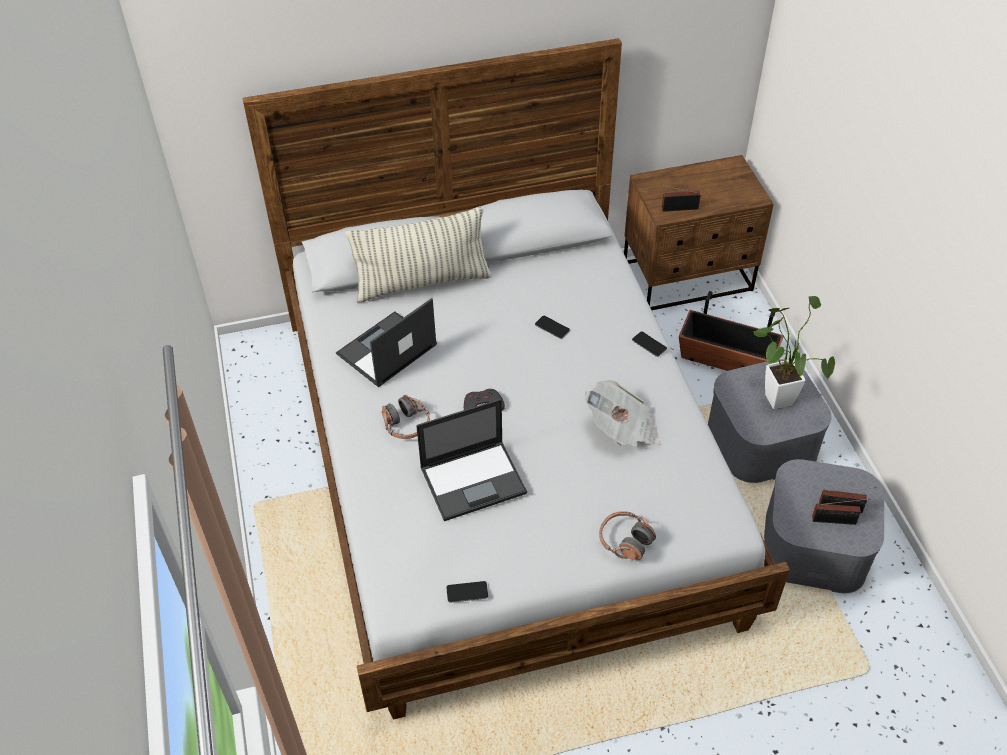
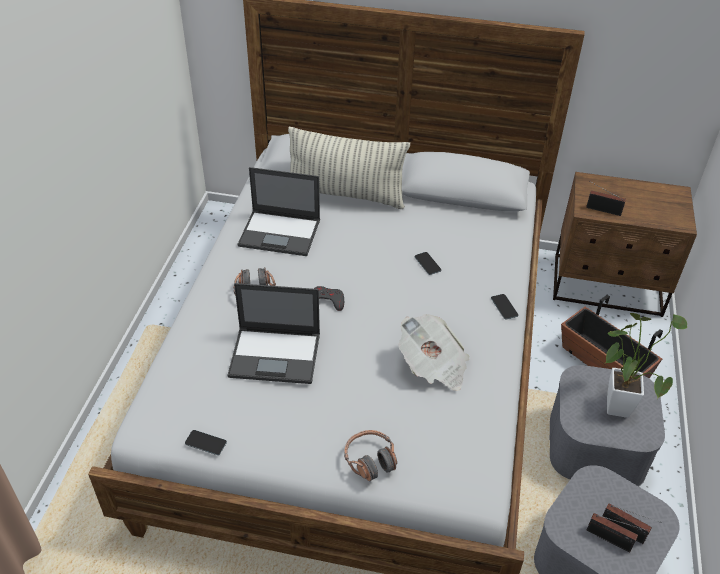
camera: 25 degrees right, 5 degrees down
(386, 350) = (281, 233): laptop -> laptop turned 150 degrees counterclockwise

